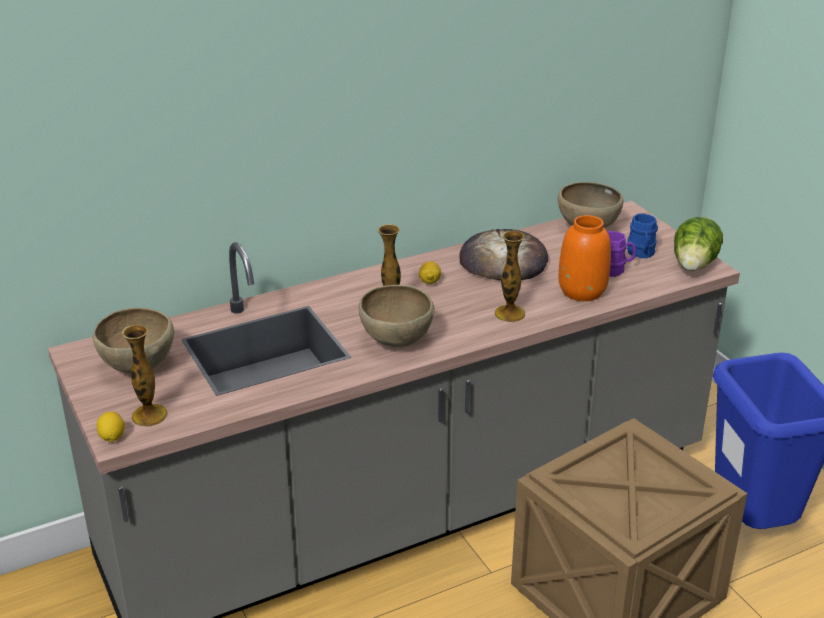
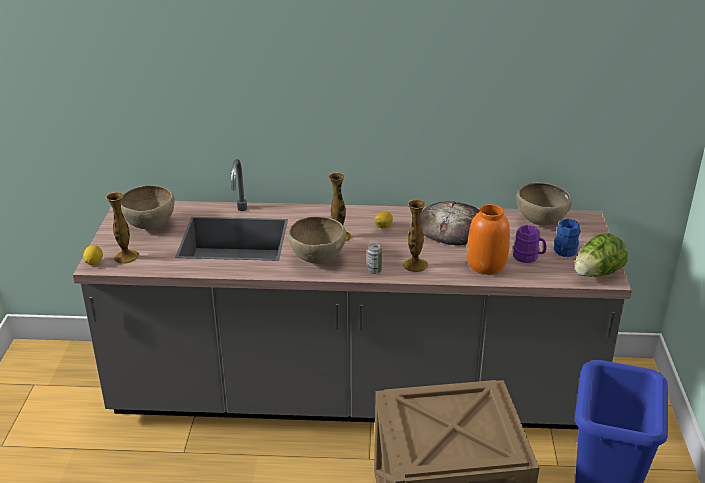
camera: 30 degrees right, 0 degrees up
(472, 334) = (374, 271): none -> can

